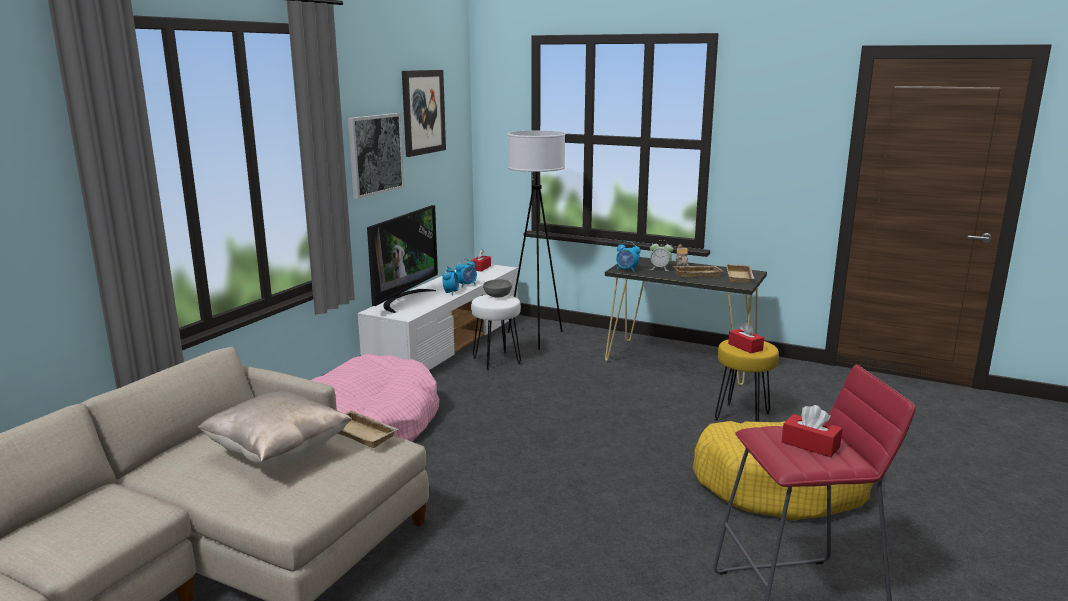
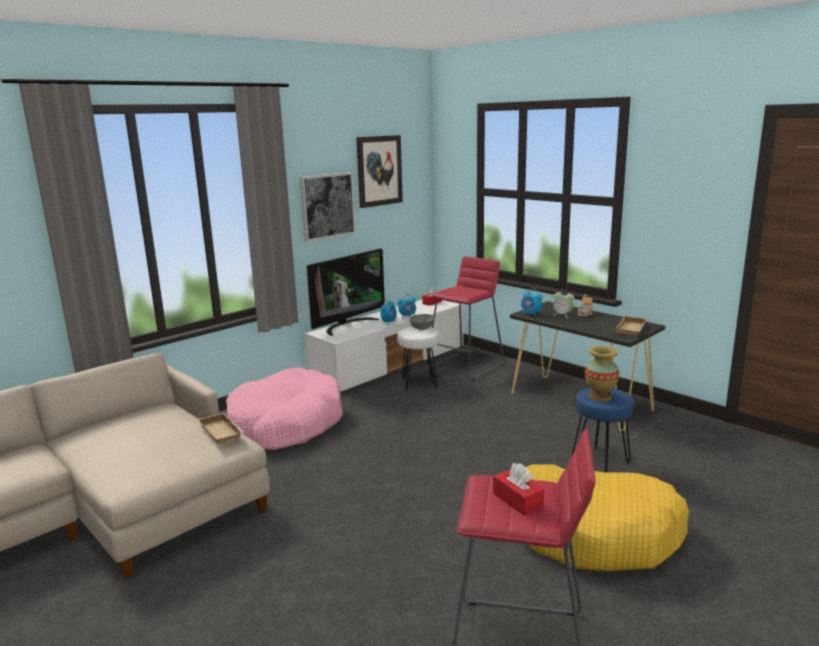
camera: 20 degrees right, 0 degrees up
(278, 452) = (152, 438): beige pillow -> none
(536, 338) = (466, 366): white floor lamp -> red stool
(697, 274) = (593, 323): beige tray -> none
(743, 416) = (601, 462): yellow stool -> blue stool
(745, 347) = (600, 396): red tissue box -> vase

